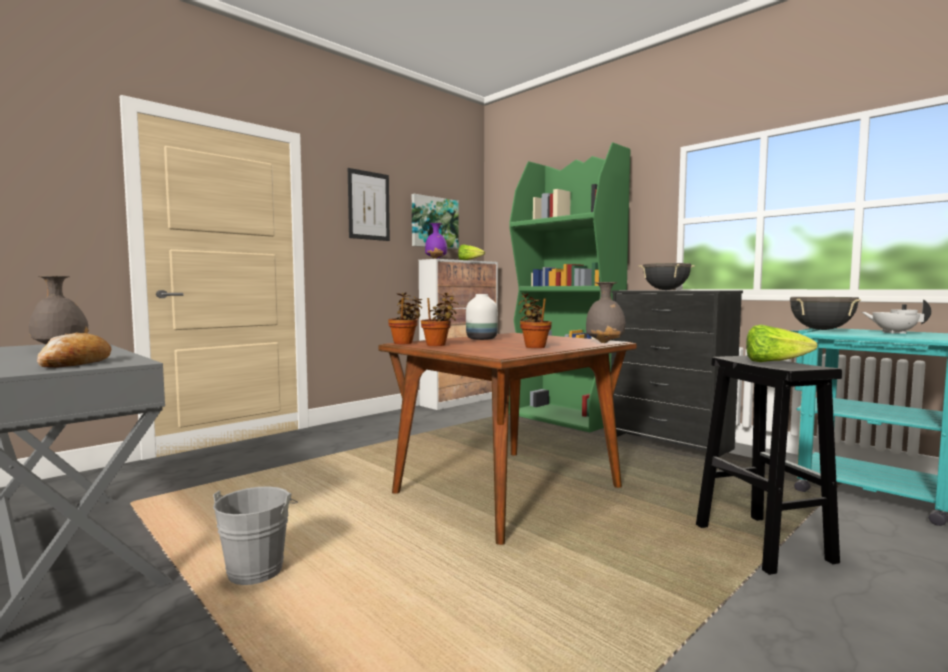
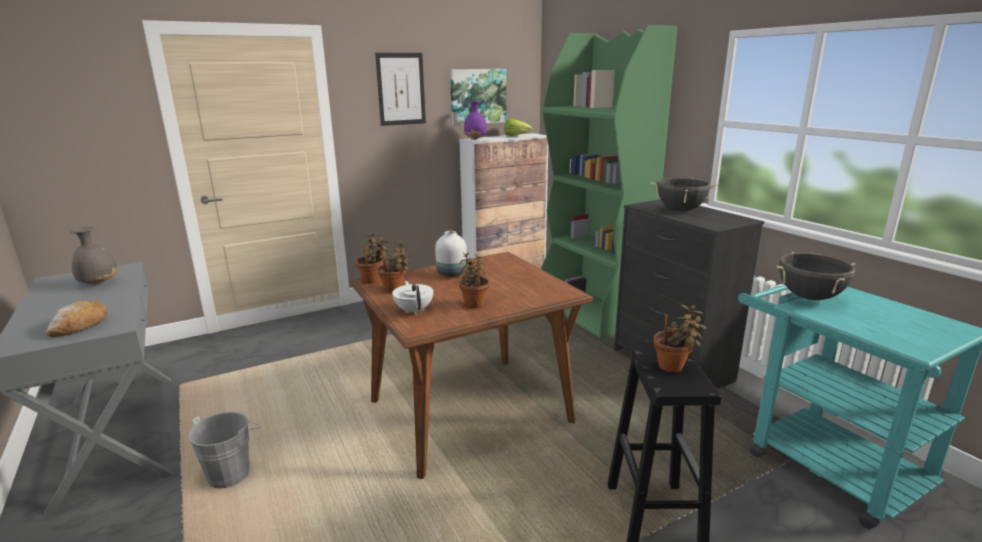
camera: 15 degrees right, 15 degrees up
(605, 343) = (557, 296): grey vase -> none
(774, 362) = (673, 367): lettuce -> potted plant
(894, 333) = (889, 315): white teapot -> white teapot (414, 310)

